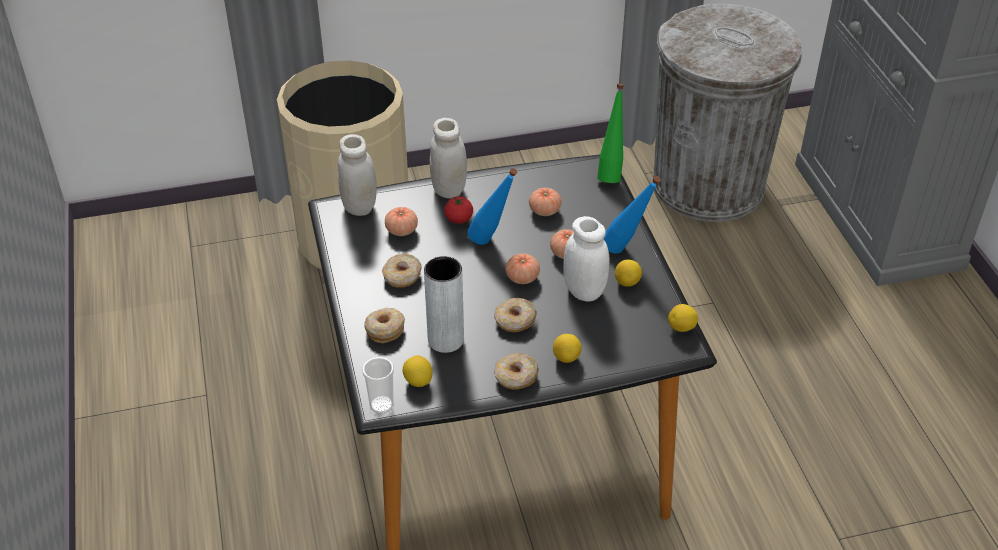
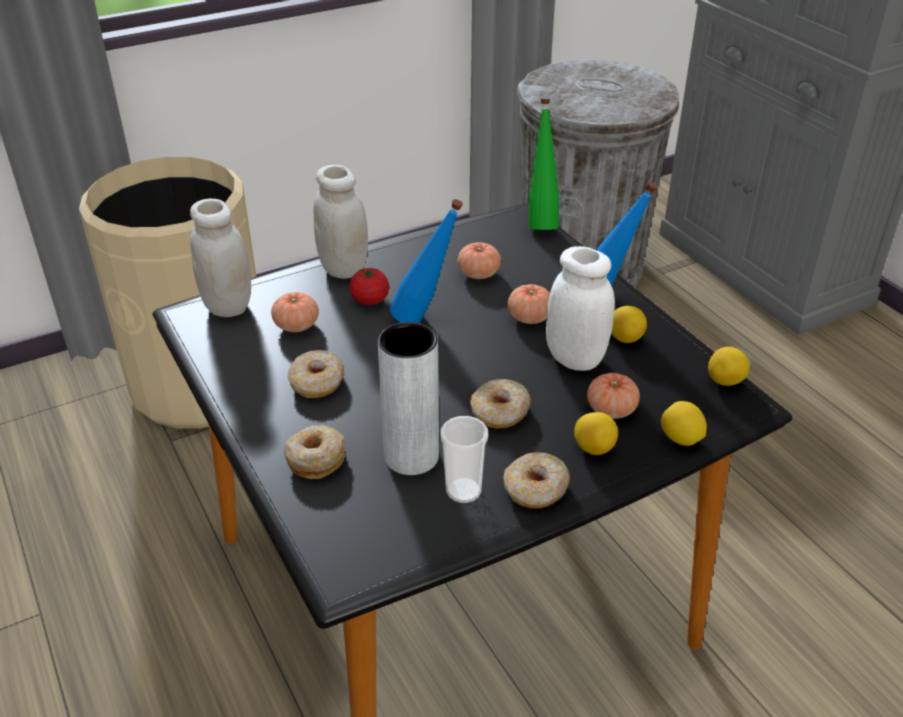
camera: 15 degrees left, 5 degrees down
(381, 405) = (347, 573): cup -> cup (463, 491)
(418, 381) = (392, 524): lemon -> lemon (680, 439)
(522, 277) = (485, 356): tomato -> tomato (611, 409)

